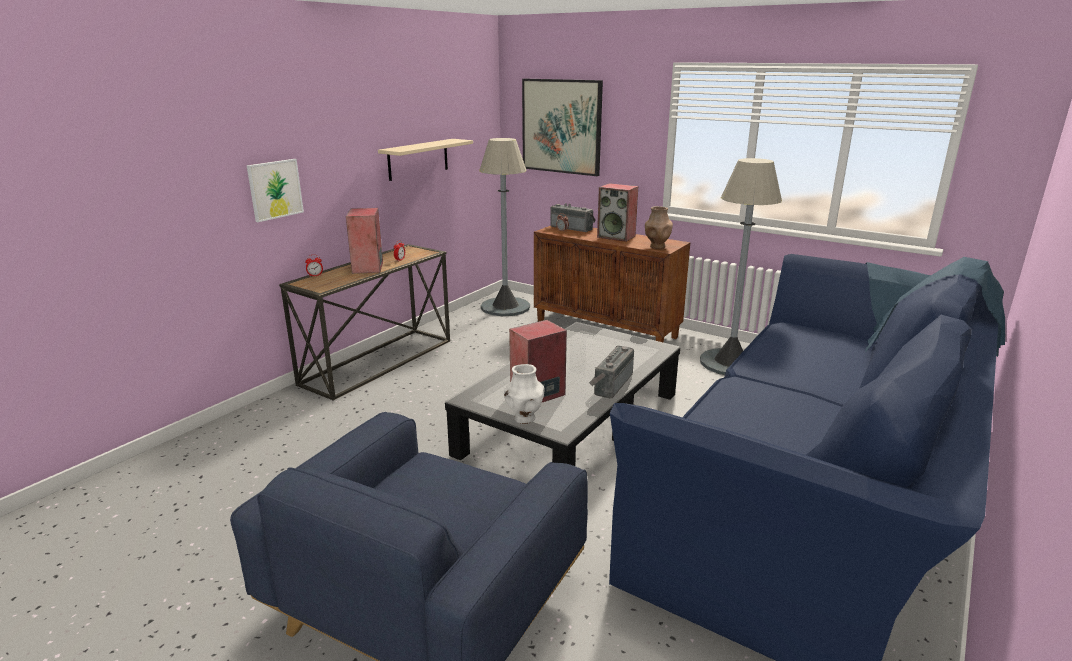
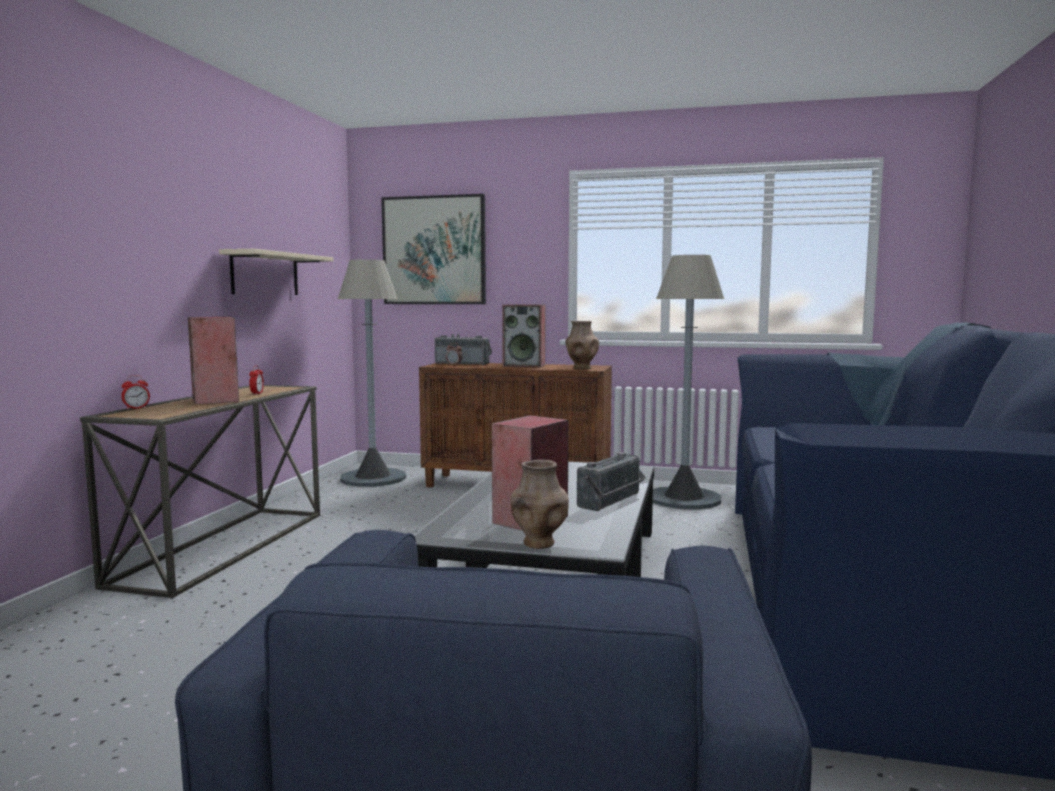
camera: 20 degrees left, 15 degrees down
(275, 189) = (81, 271): picture -> none
(524, 418) = (539, 543): white vase -> brown vase
(610, 384) = (612, 501): radio -> radio turned 150 degrees counterclockwise

